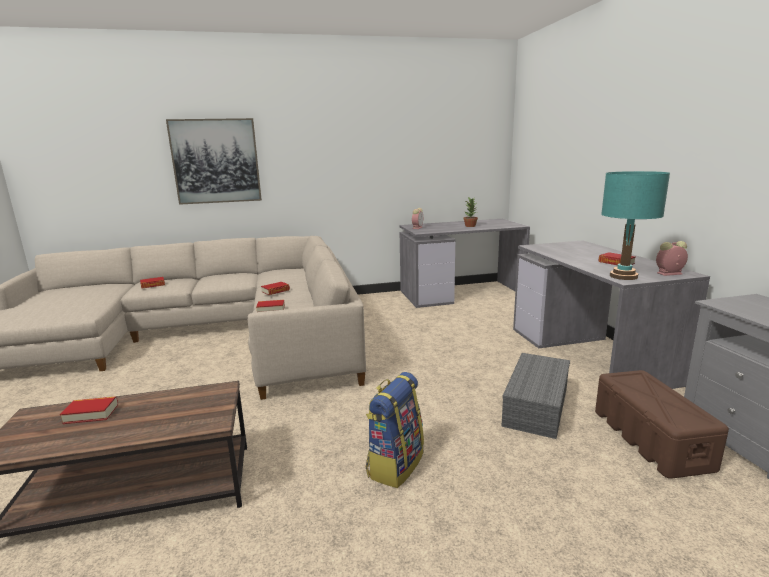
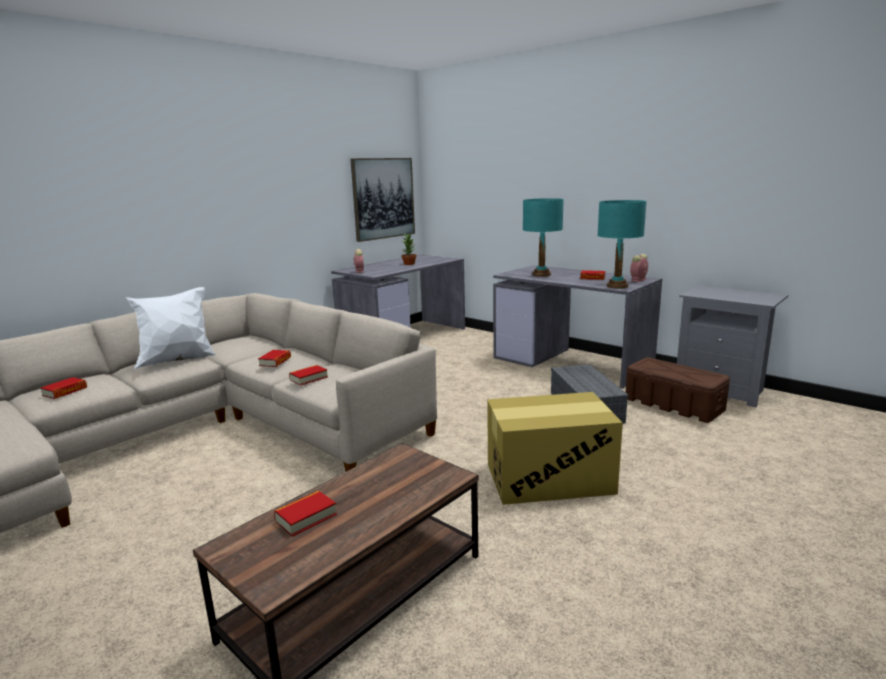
camera: 35 degrees left, 0 degrees up
(216, 161) = (103, 204): picture -> picture (383, 198)
(234, 278) = (178, 361): none -> white pillow
(395, 464) = (548, 478): backpack -> cardboard box
(566, 251) = (541, 275): none -> turquoise table lamp

